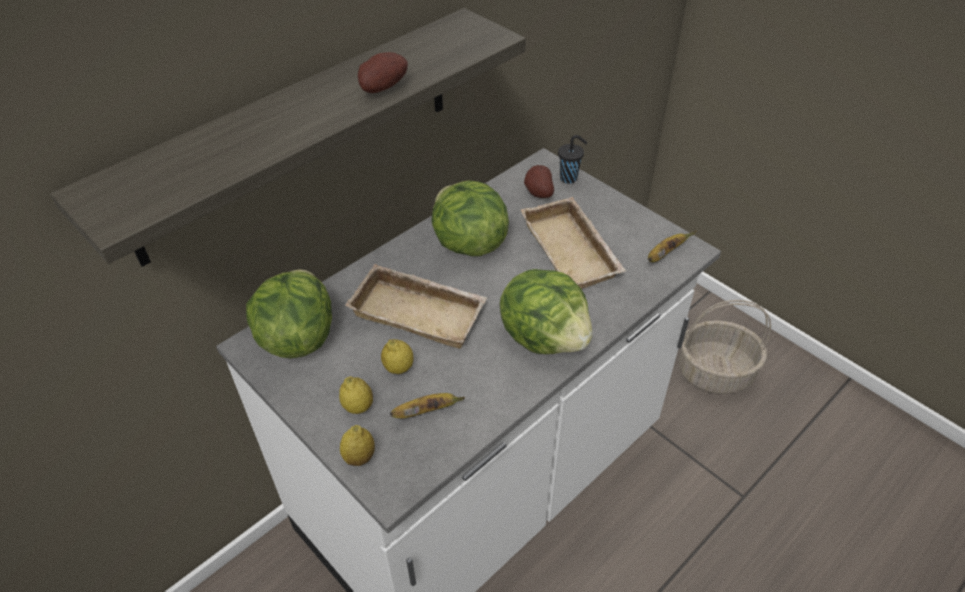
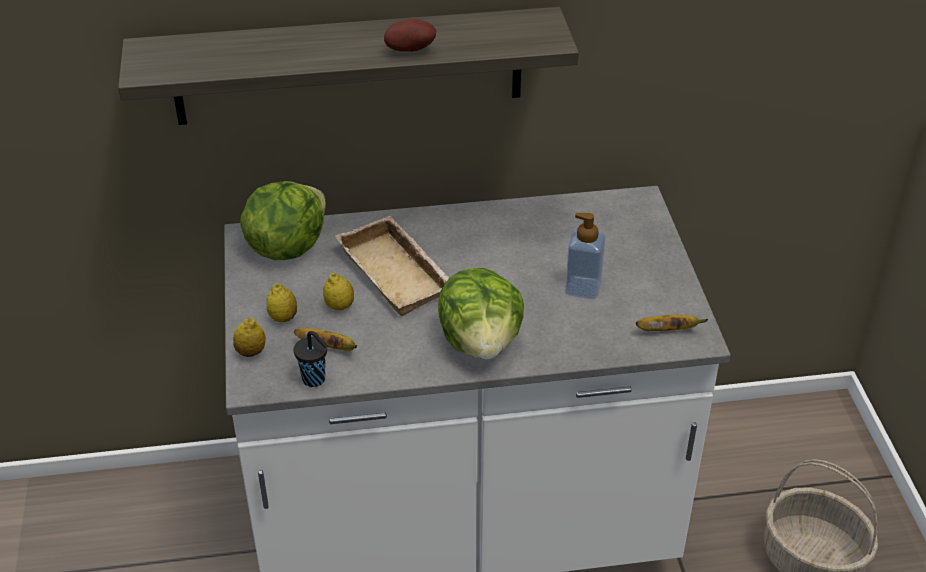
camera: 35 degrees right, 5 degrees down
(468, 243) = (494, 238): lettuce -> none
(537, 193) = (604, 223): potato -> none
(569, 178) = (651, 224): black cup -> black cup (315, 380)
(573, 251) = (583, 288): beige tray -> soap dispenser

